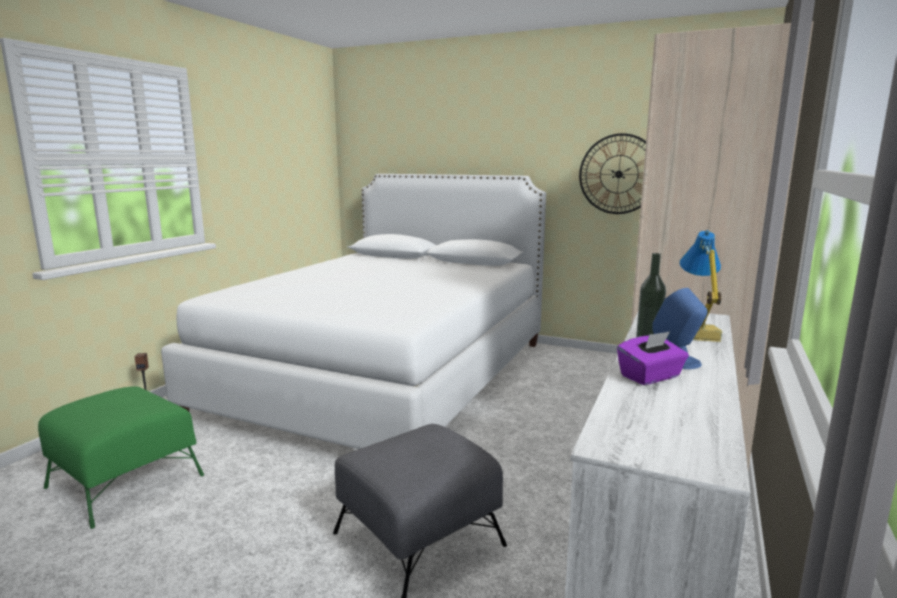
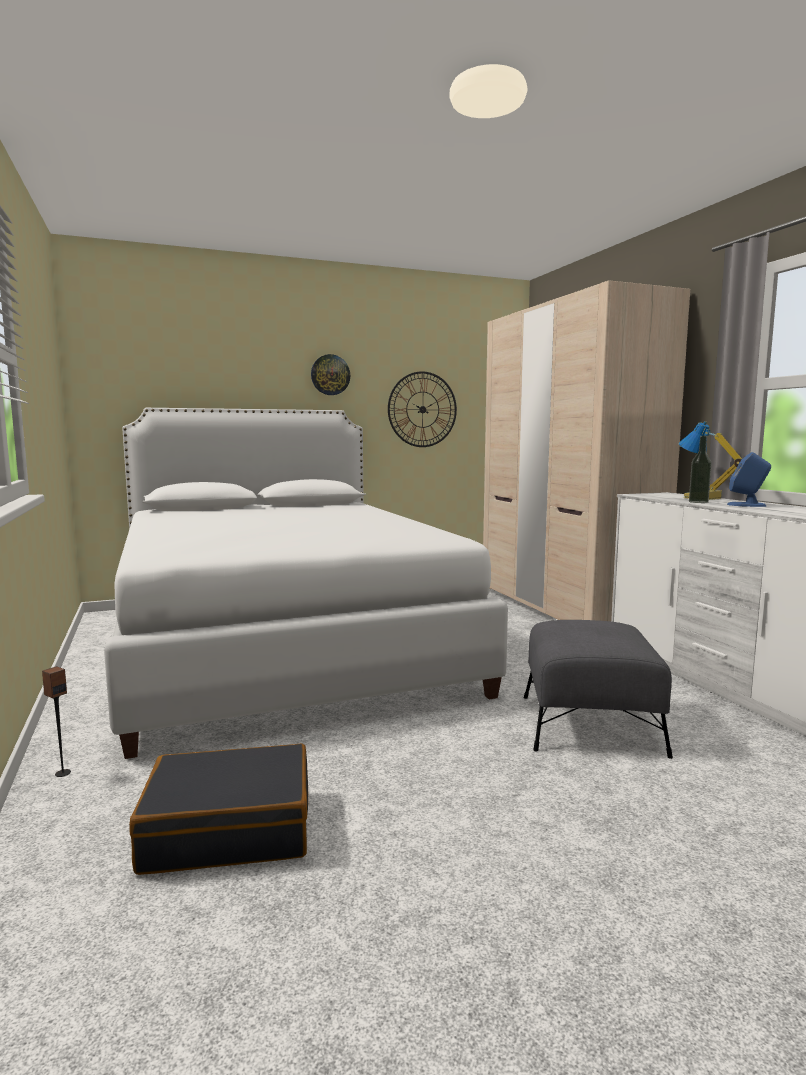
camera: 45 degrees left, 5 degrees down
(125, 480) = (229, 828): green ottoman -> black suitcase
(523, 141) = (330, 375): none -> wall clock
(650, 377) = (772, 510): purple tissue box -> none

